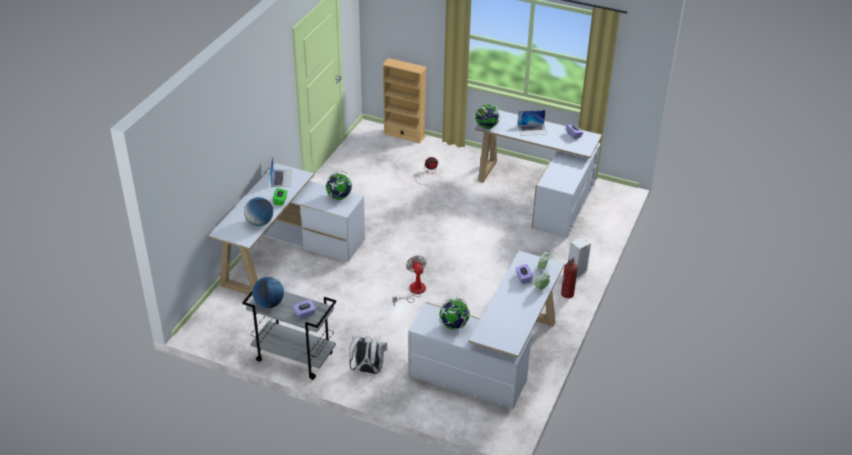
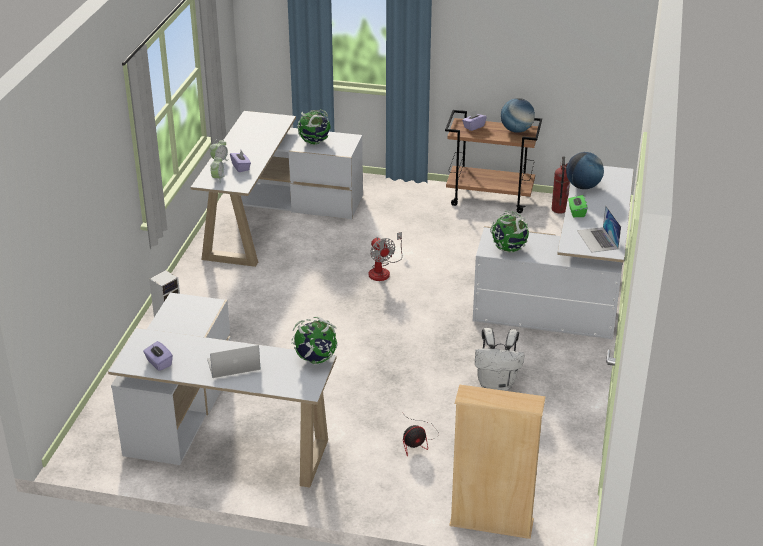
camera: 170 degrees right, 5 degrees down
(293, 357) = (490, 198): grey cart -> brown cart
(367, 370) = (406, 197): white backpack -> white backpack (497, 383)
(567, 294) = (183, 290): fire extinguisher -> fire extinguisher (558, 209)

